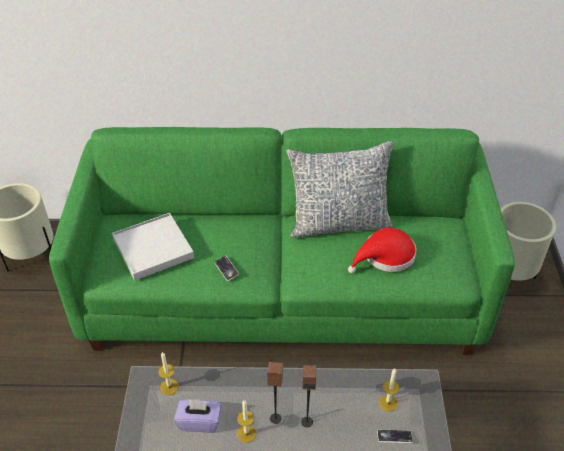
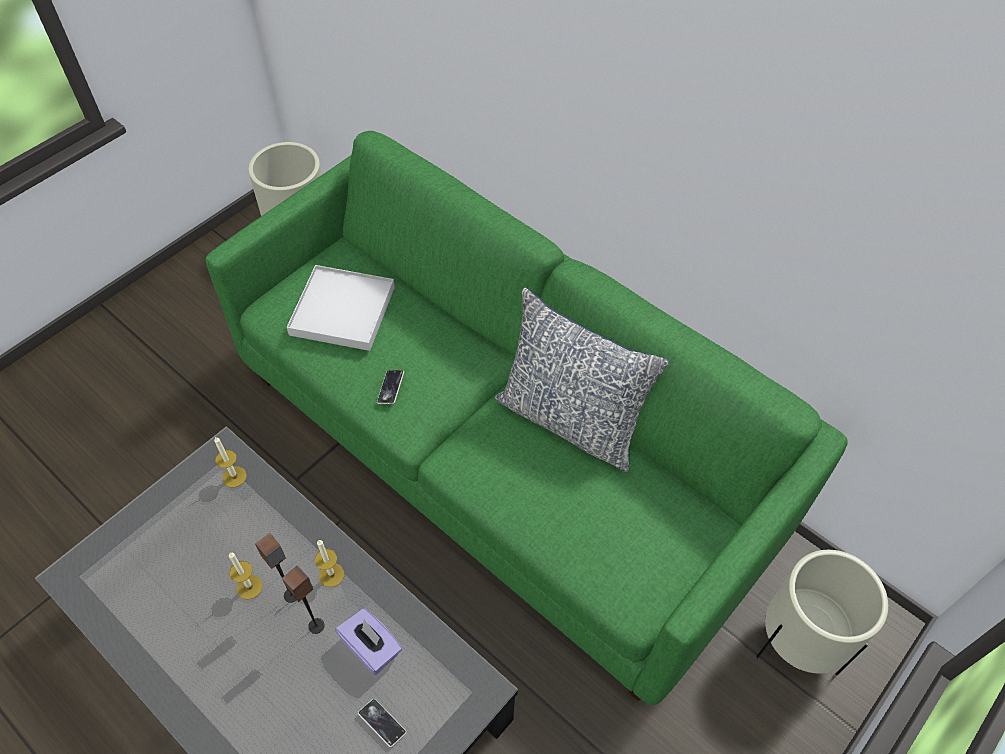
camera: 40 degrees right, 10 degrees up
(199, 422) = (222, 537): purple tissue box -> purple tissue box (371, 648)
(385, 256) = (576, 504): red hat -> none
(387, 403) = (418, 678): candle -> candle (331, 575)

